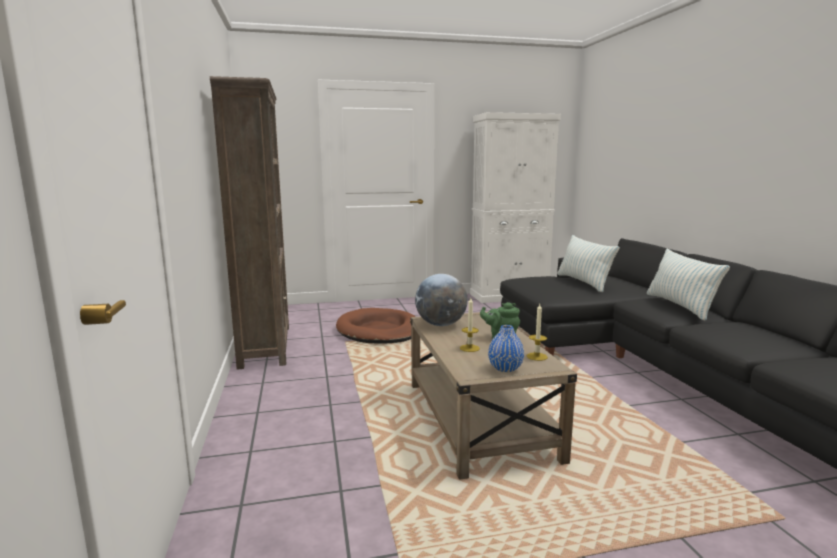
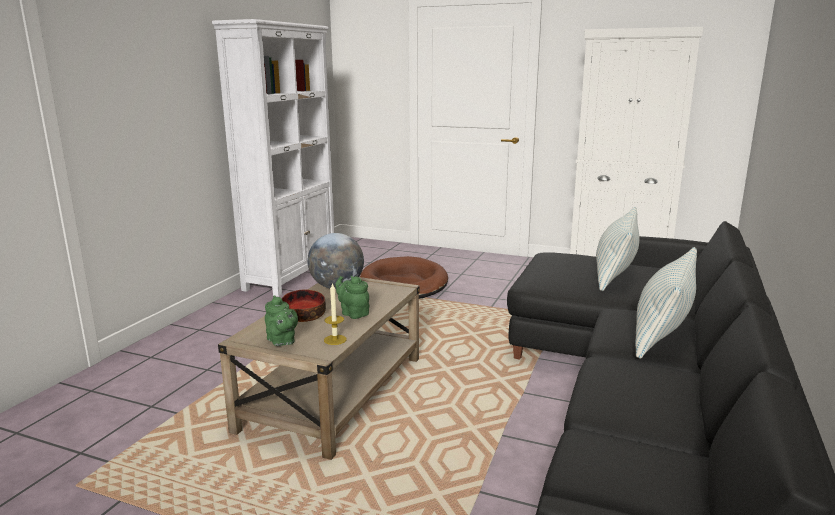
camera: 35 degrees right, 5 degrees up
(265, 345) = (292, 275): brown bookcase -> white bookcase
(469, 348) = (303, 315): candle -> bowl
(505, 368) = (282, 341): blue vase -> green teapot

